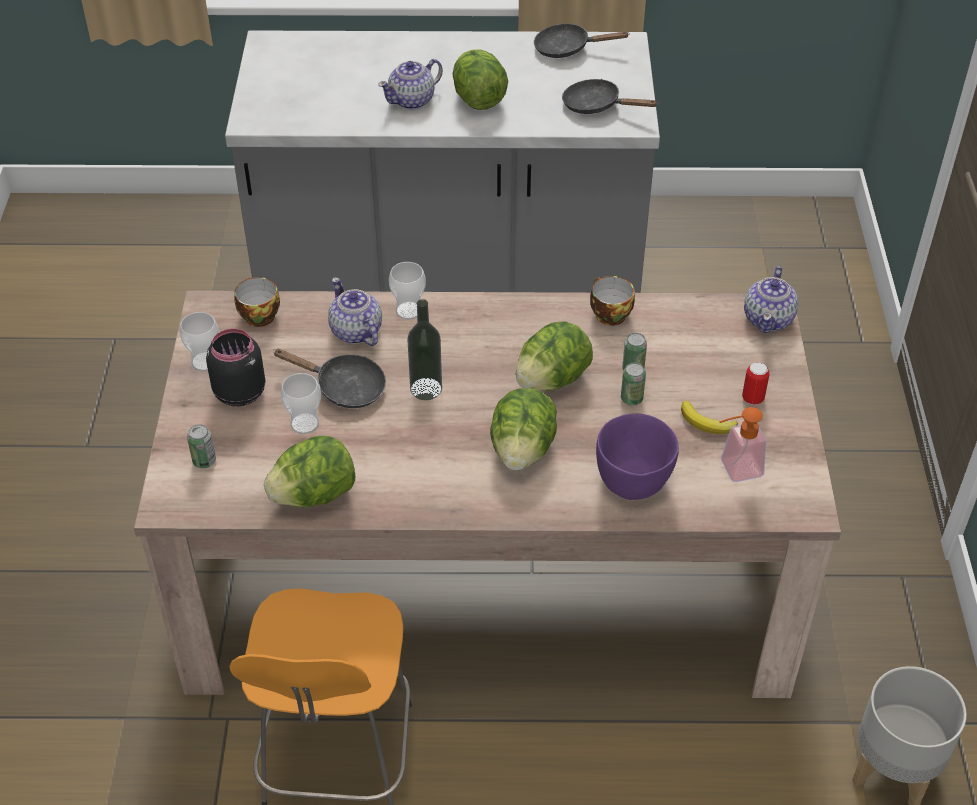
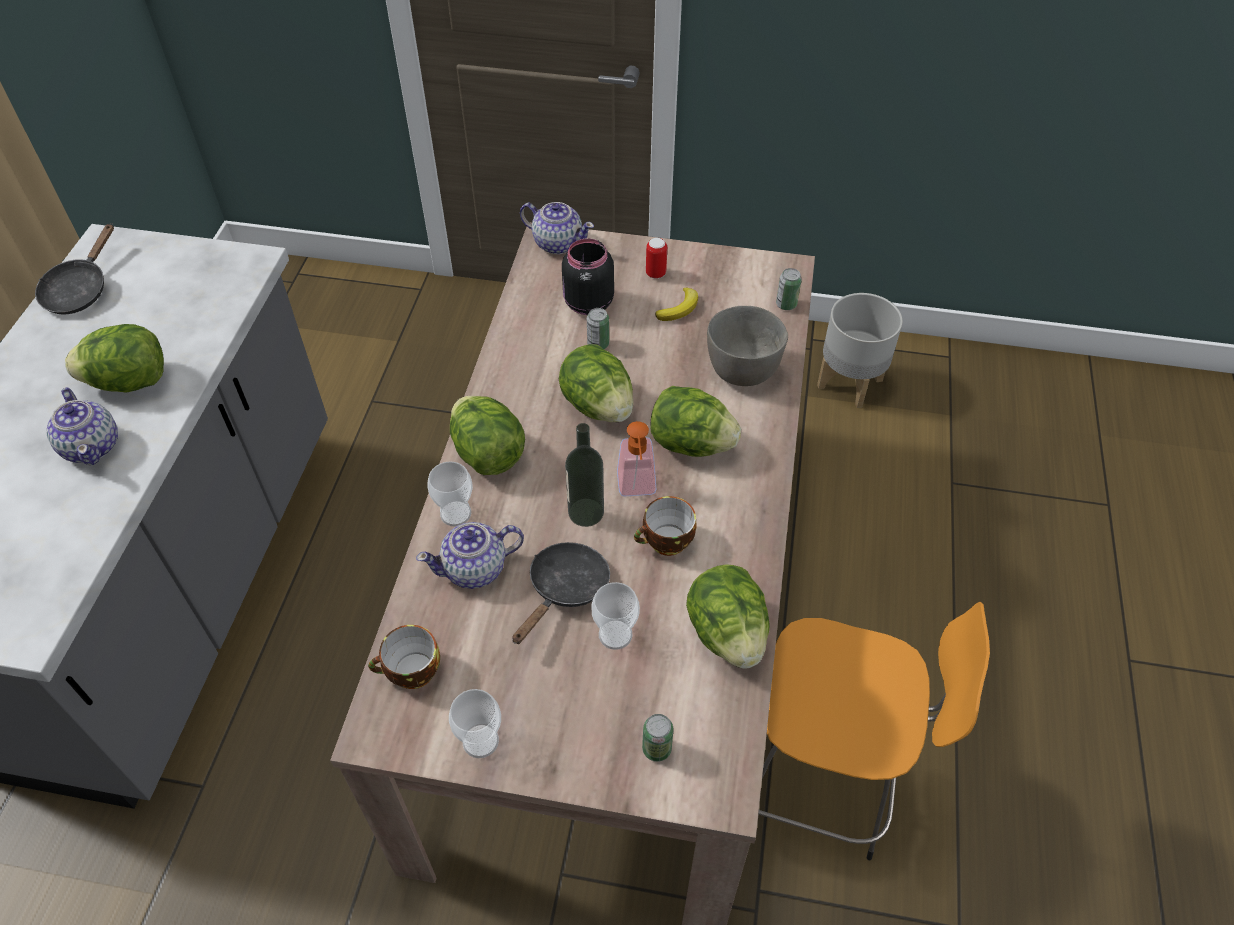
camera: 80 degrees left, 5 degrees up
(239, 392) = (546, 702): black jar -> black jar (587, 303)
(476, 318) = (488, 454): none -> lettuce
(597, 106) = (204, 284): black frying pan -> none
(608, 314) = (516, 348): cup -> cup (666, 543)
(631, 399) = (638, 352): can -> can (786, 304)
(634, 480) = (741, 369): purple bowl -> grey bowl
(734, 470) = (739, 302): soap dispenser -> soap dispenser (637, 489)

